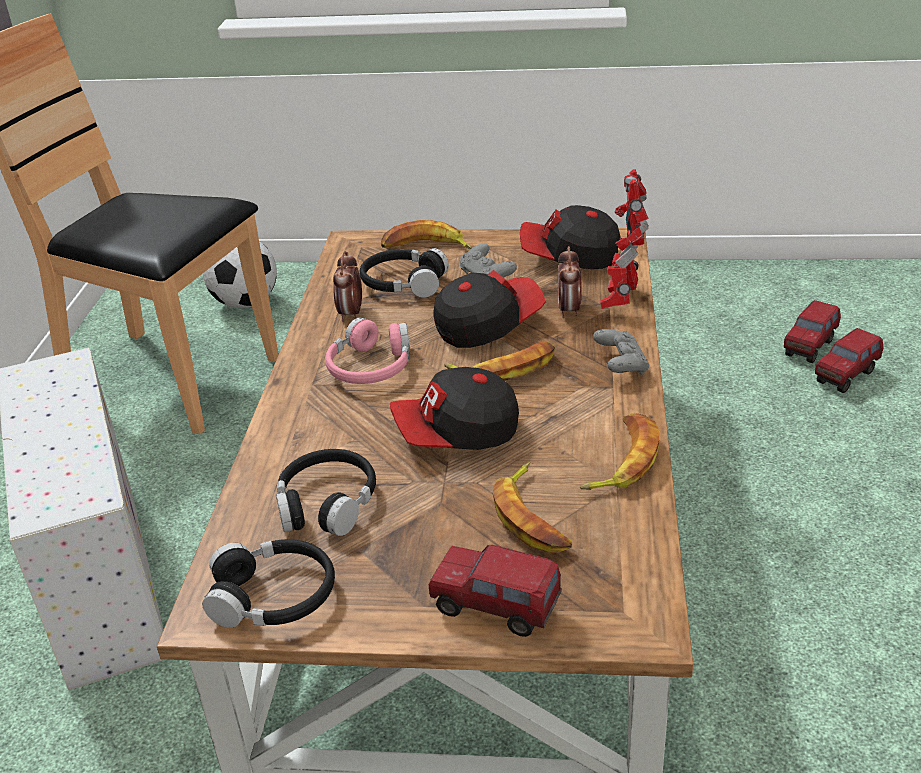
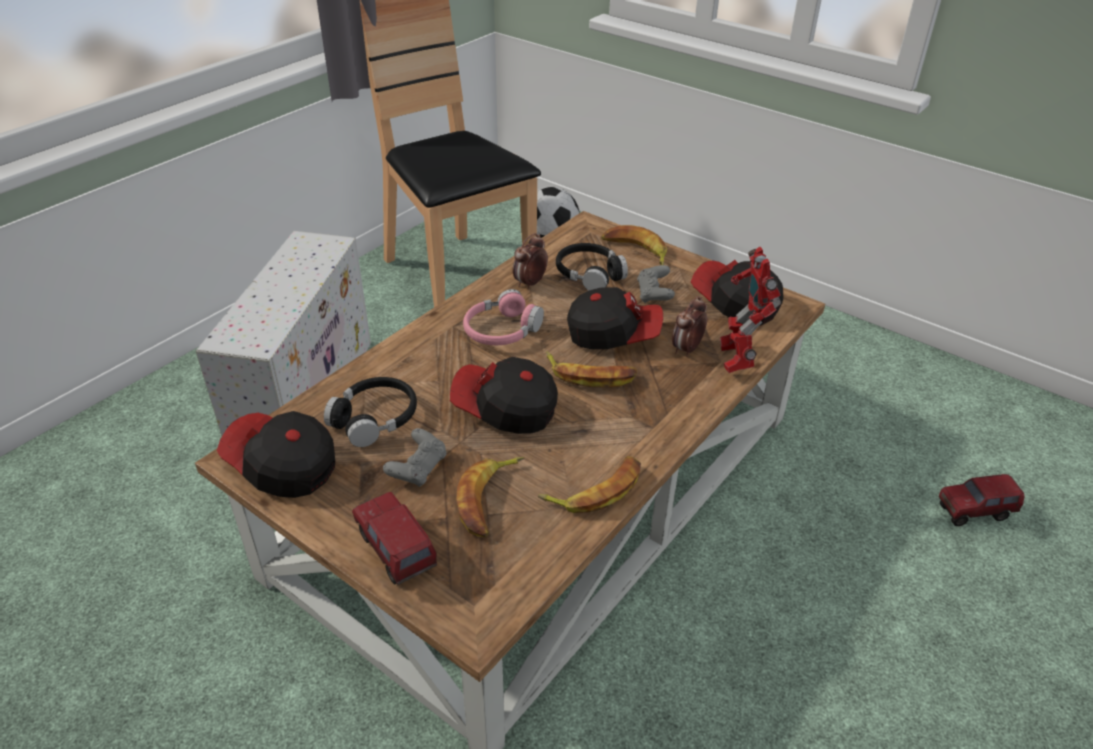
camera: 30 degrees right, 5 degrees up
(273, 597) = (282, 467): black headphones -> cap
(621, 301) = (736, 359): toy robot -> toy robot turned 45 degrees counterclockwise
(621, 365) = (677, 413): grey game controller -> grey game controller (418, 469)
(810, 347) = (965, 471): toy truck -> none

